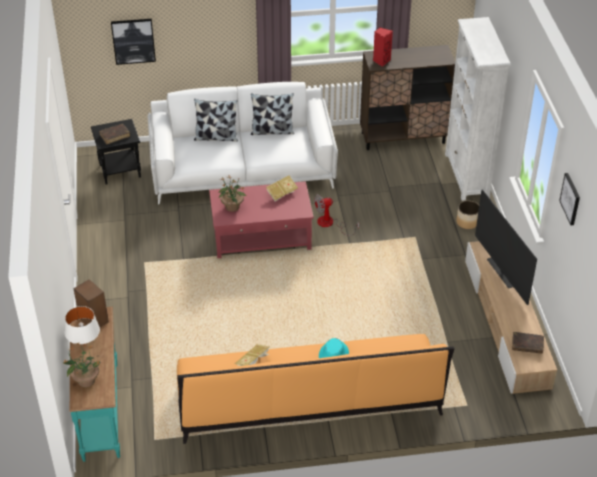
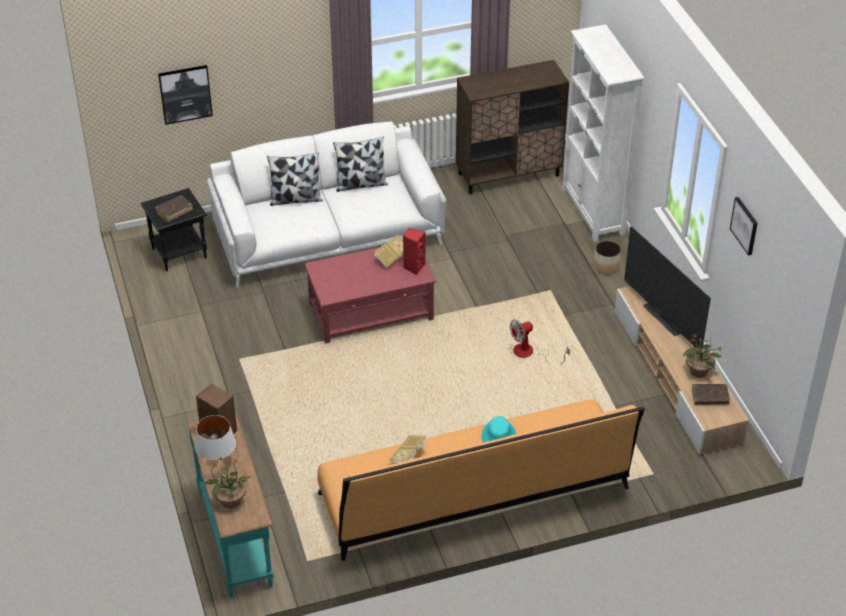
camera: 10 degrees left, 0 degrees up
(232, 207) = (338, 280): potted plant -> potted plant (699, 372)
(330, 224) = (448, 287): fan -> fan (530, 353)
(381, 61) = (481, 87): red speaker -> red speaker (413, 267)

